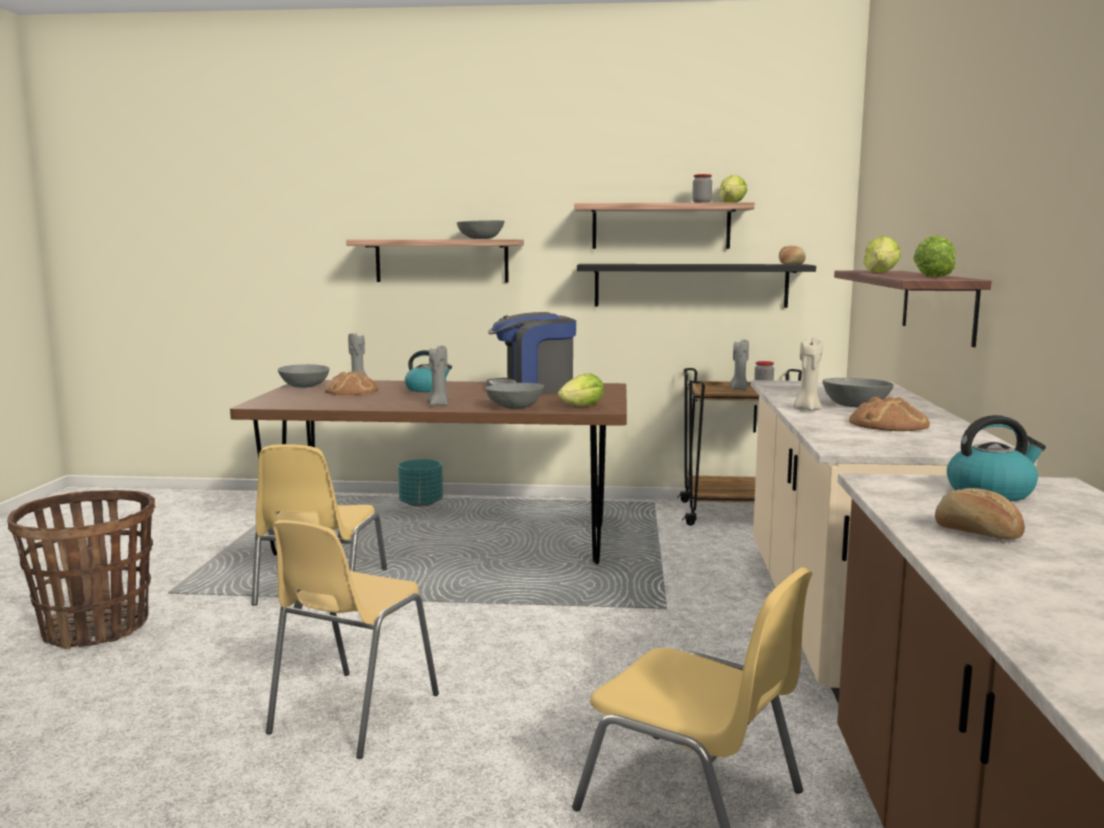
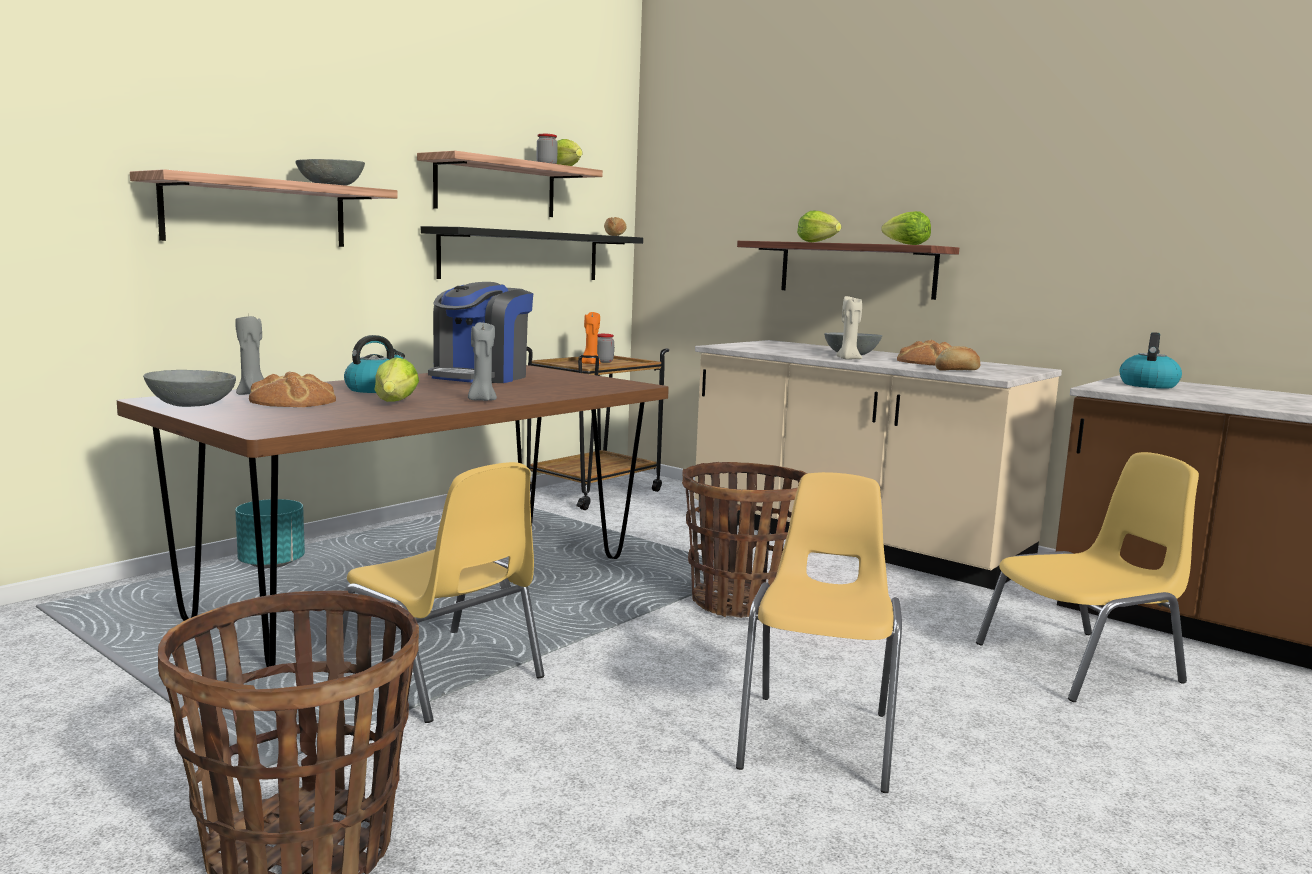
camera: 55 degrees left, 0 degrees up
(352, 714) = (818, 740): yellow chair -> yellow chair turned 135 degrees counterclockwise
(516, 407) = (561, 392): grey bowl -> none
(582, 406) = (609, 385): lettuce -> lettuce (395, 402)
(585, 624) = (741, 602): none -> basket
(738, 389) = (590, 364): grey candle -> orange candle
(976, 533) = (1246, 400): bread -> bread (957, 370)

